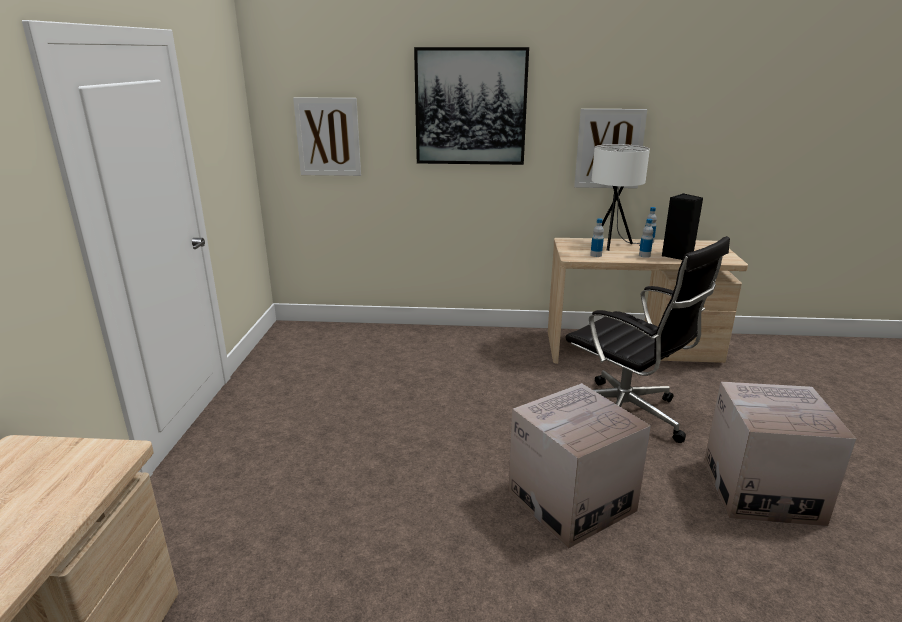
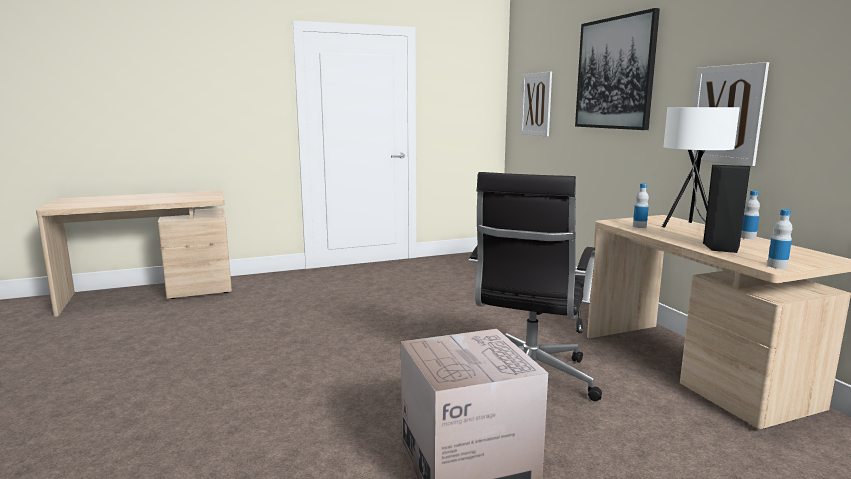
camera: 65 degrees right, 10 degrees down
(571, 501) = (371, 370): cardboard box -> none
(644, 255) = (685, 238): bottle -> bottle (777, 266)

